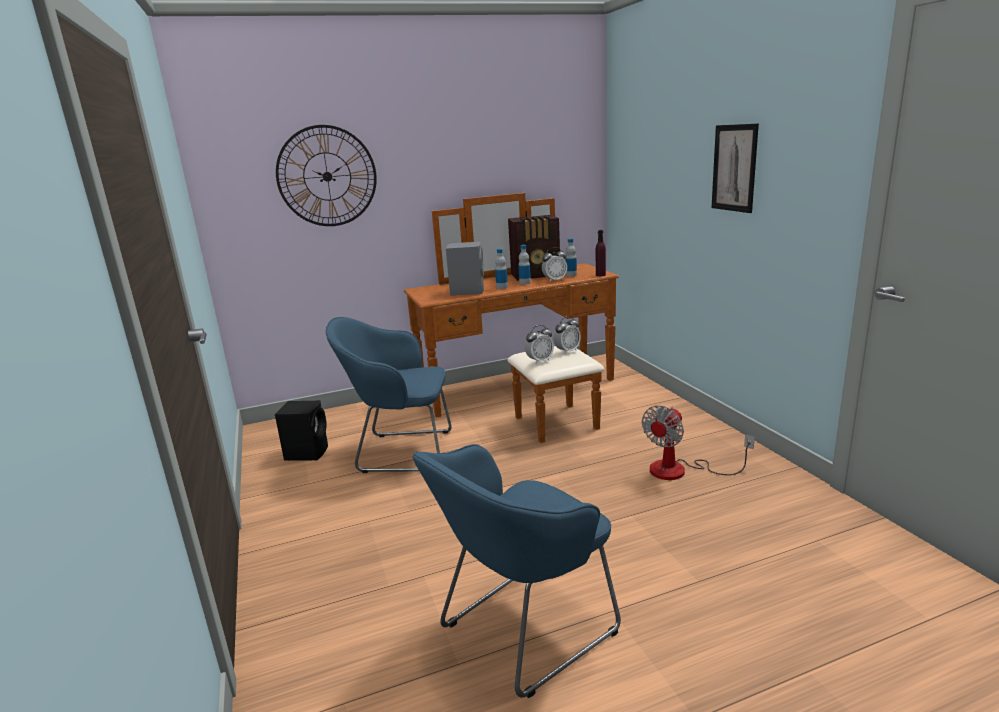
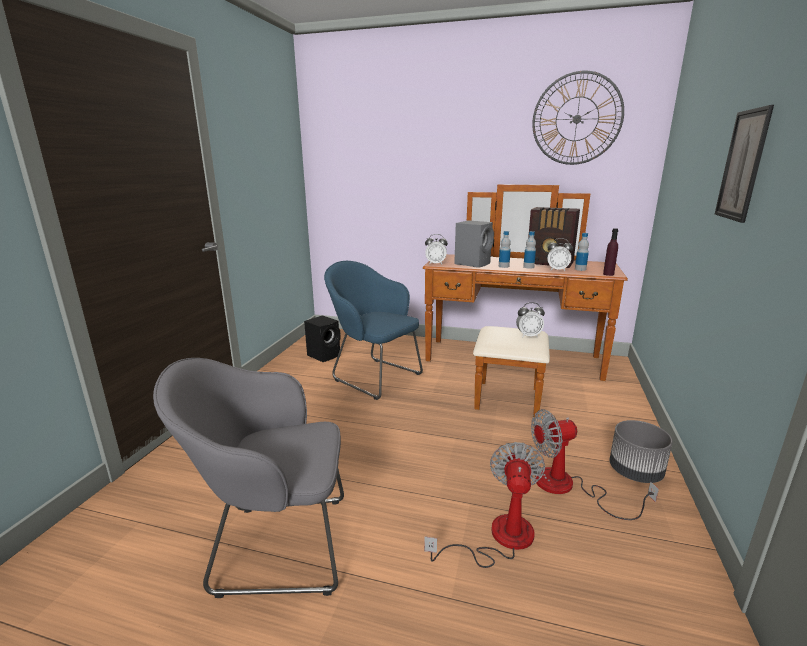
camera: 35 degrees right, 0 degrees up
(327, 176) = (392, 155): wall clock -> wall clock (577, 119)
(521, 631) = (275, 545): blue armchair -> grey armchair
(539, 361) = (493, 336): alarm clock -> alarm clock (435, 264)
(680, 527) = (499, 538): none -> fan
(708, 440) = (635, 472): none -> grey planter

